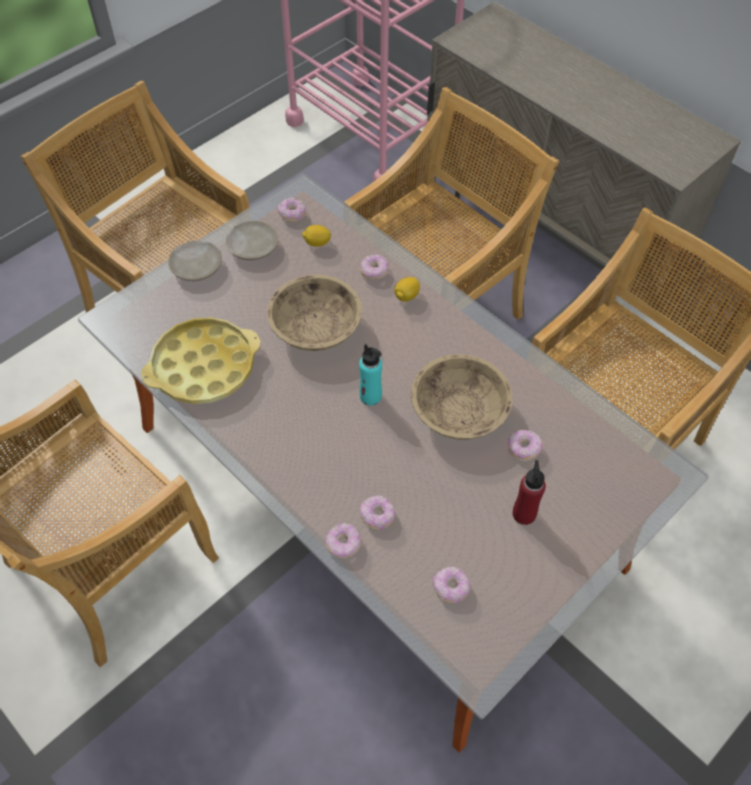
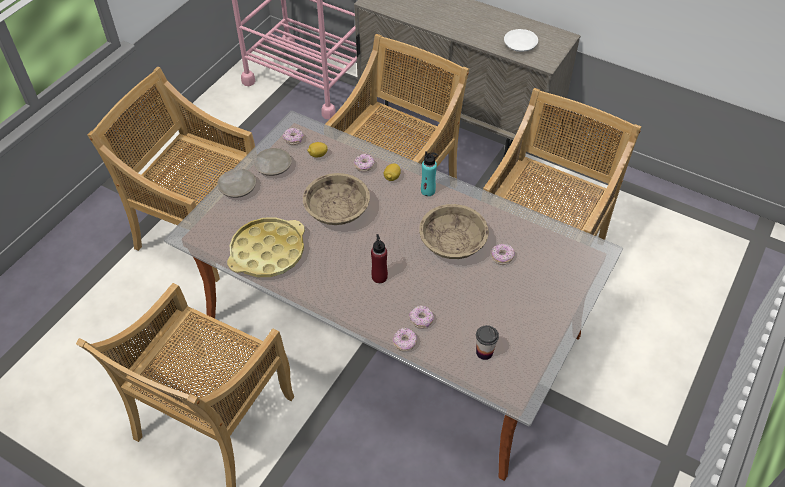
camera: 15 degrees left, 5 degrees down
(370, 396) = (390, 246): turquoise bottle -> turquoise bottle (428, 191)
(451, 588) = (484, 352): donut -> cup
(524, 514) = (515, 296): red bottle -> red bottle (379, 277)
(646, 140) = (519, 45): none -> white plate

